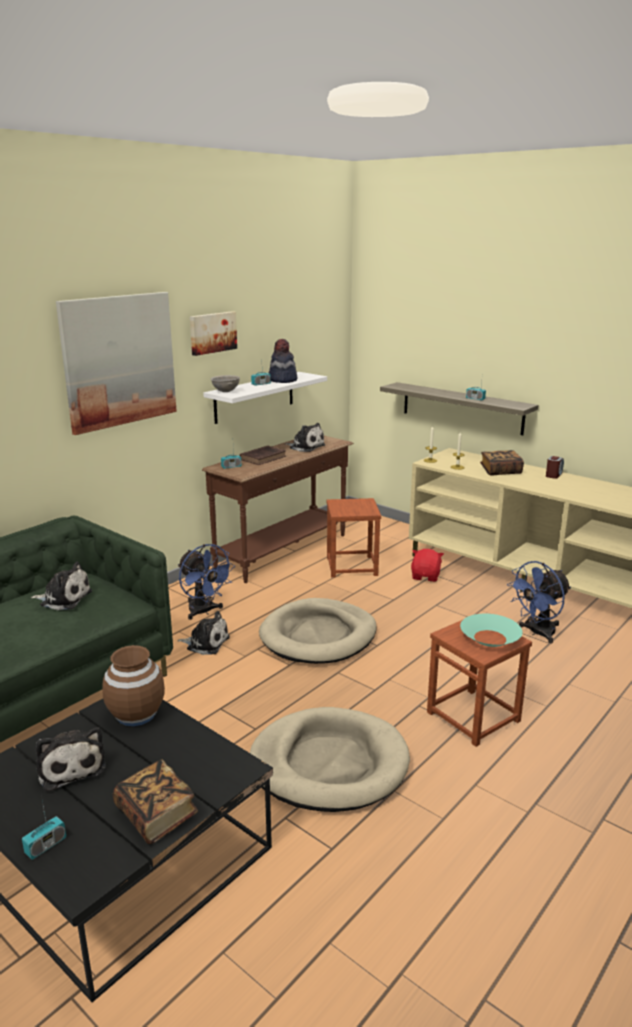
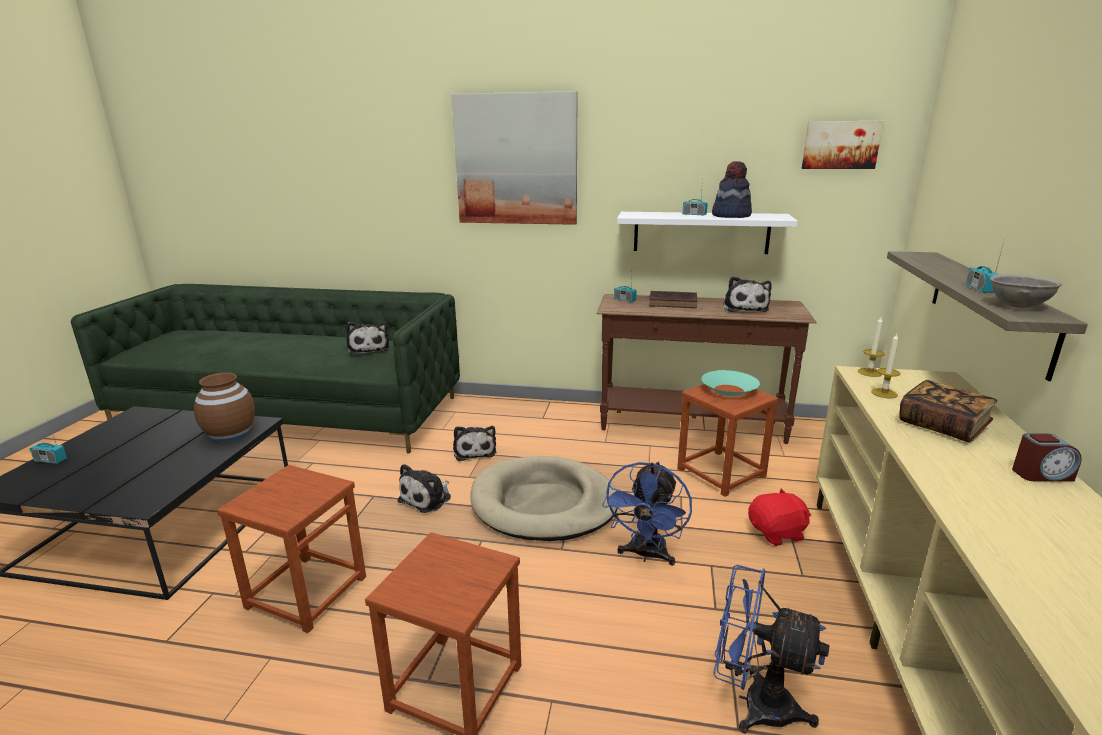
camera: 60 degrees right, 0 degrees up
(71, 766) = (153, 435): plush toy -> plush toy (427, 498)
(156, 815) = (79, 488): book -> none
(204, 612) = (526, 431): blue fan -> blue fan (646, 555)
(212, 332) = (641, 144): picture -> picture (840, 145)
(225, 392) = (636, 213): grey bowl -> grey bowl (1017, 306)
(328, 764) = (306, 591): beige dog bed -> brown stool
(489, 638) = (446, 585): turquoise bowl -> turquoise bowl (729, 390)

